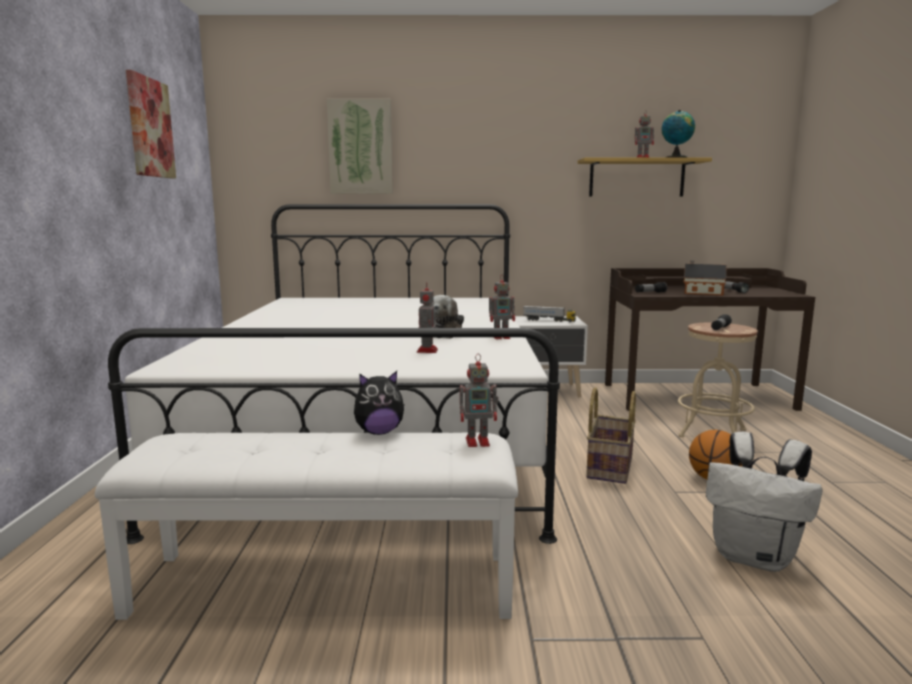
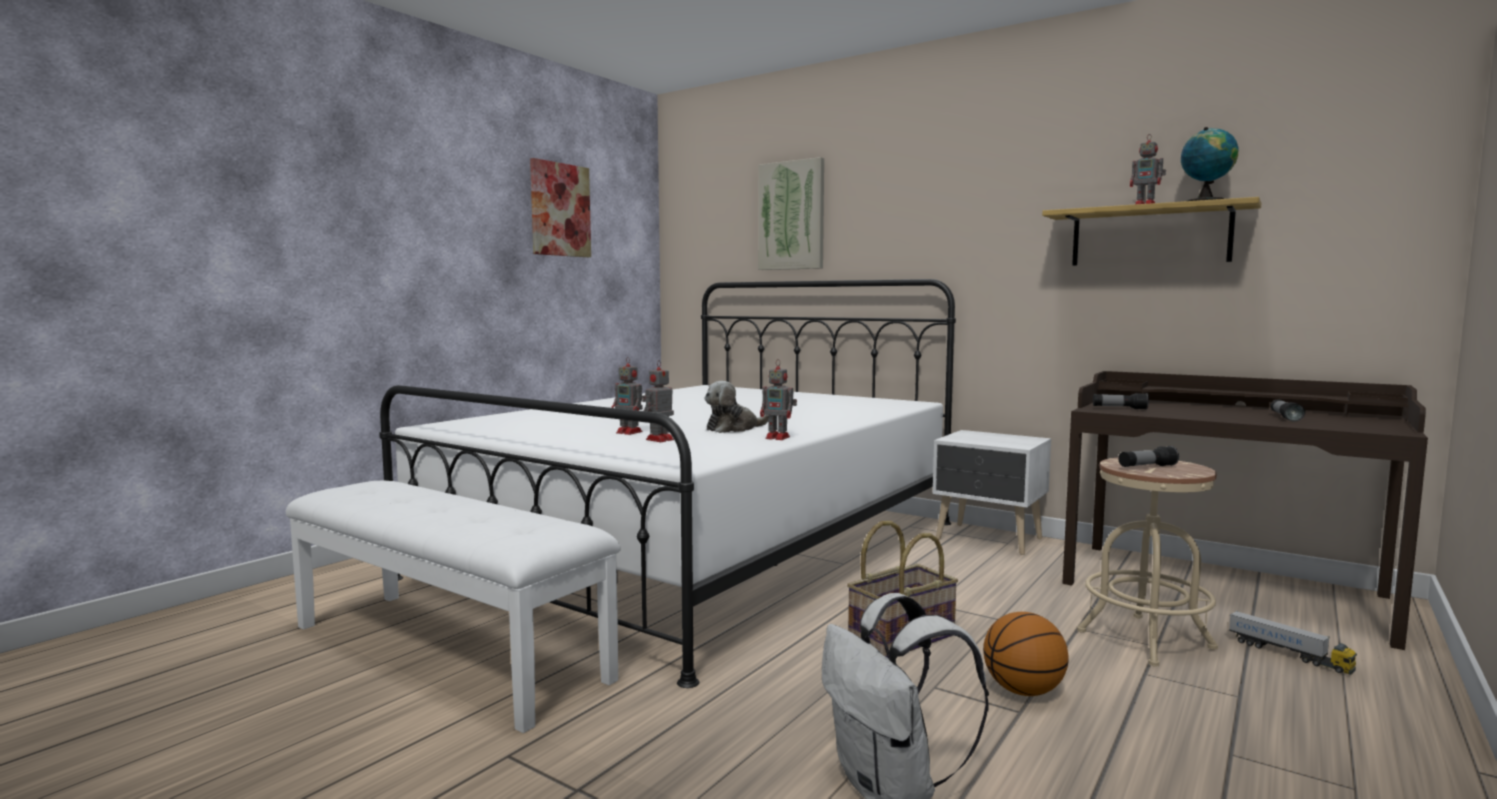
camera: 35 degrees right, 5 degrees down
(379, 432) = (510, 507): plush toy -> none
(479, 442) = (559, 530): toy robot -> toy robot (630, 432)
(549, 320) = (992, 439): toy truck -> toy truck (1288, 654)
(701, 293) = (1210, 415): toy house -> none

